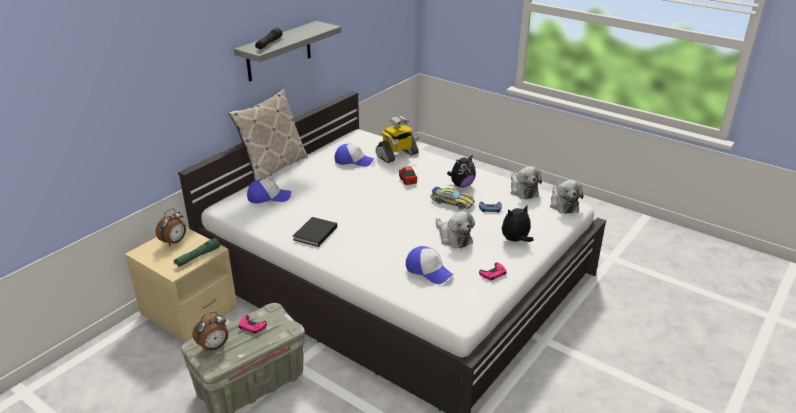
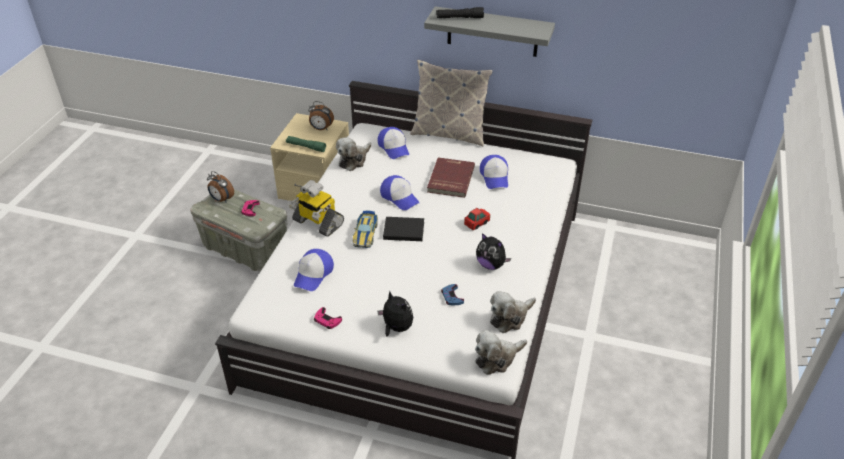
camera: 70 degrees right, 10 degrees up
(314, 234) = (346, 191): black book -> black book (402, 230)
(340, 180) = (450, 179): none -> red book
(346, 207) = (399, 197): none -> cap
(397, 155) = (528, 202): toy robot -> toy robot (317, 223)
(452, 202) = (450, 265): toy car -> toy car (365, 233)
(453, 238) = (380, 280): plush toy -> plush toy (353, 160)

